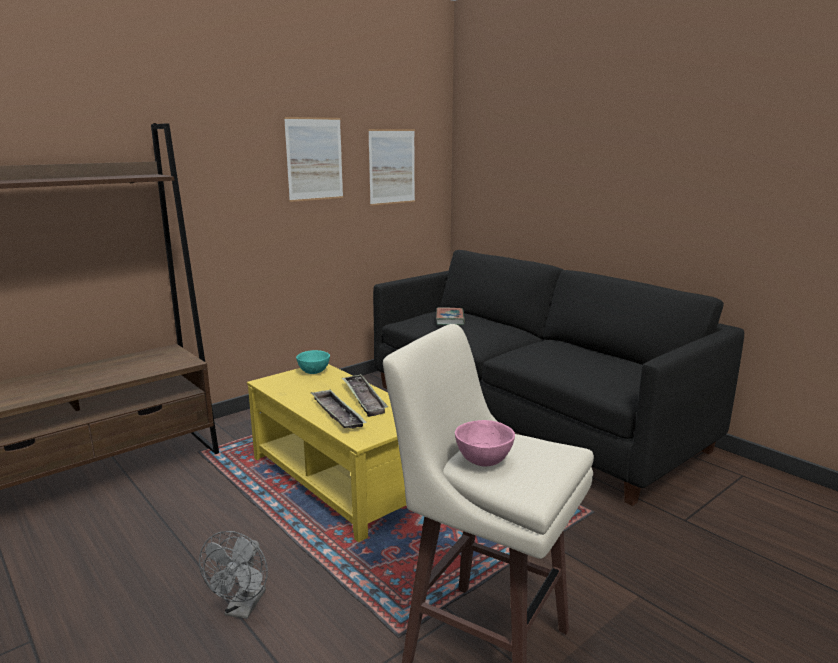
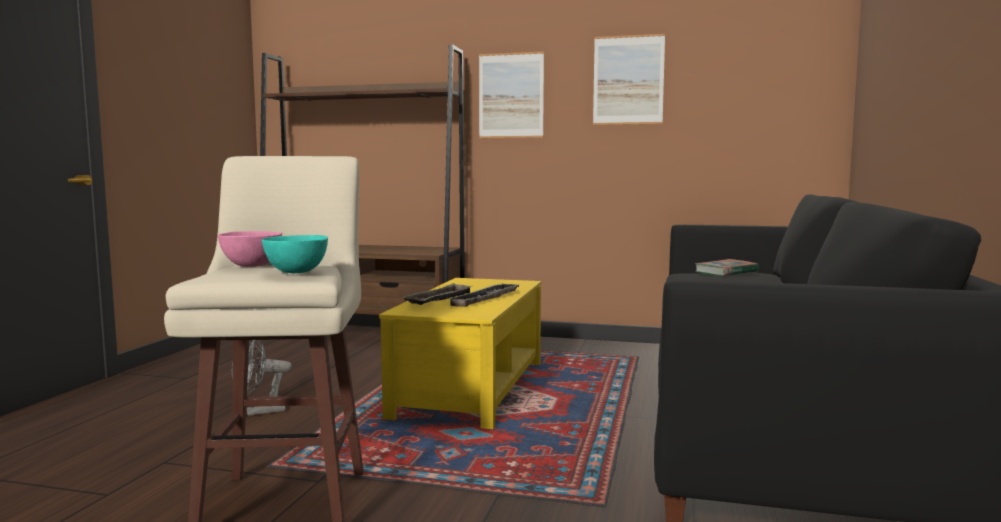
camera: 55 degrees right, 10 degrees down
(314, 372) = (511, 283): turquoise bowl -> turquoise bowl (296, 272)
(392, 167) = (741, 89): picture -> picture (511, 95)

